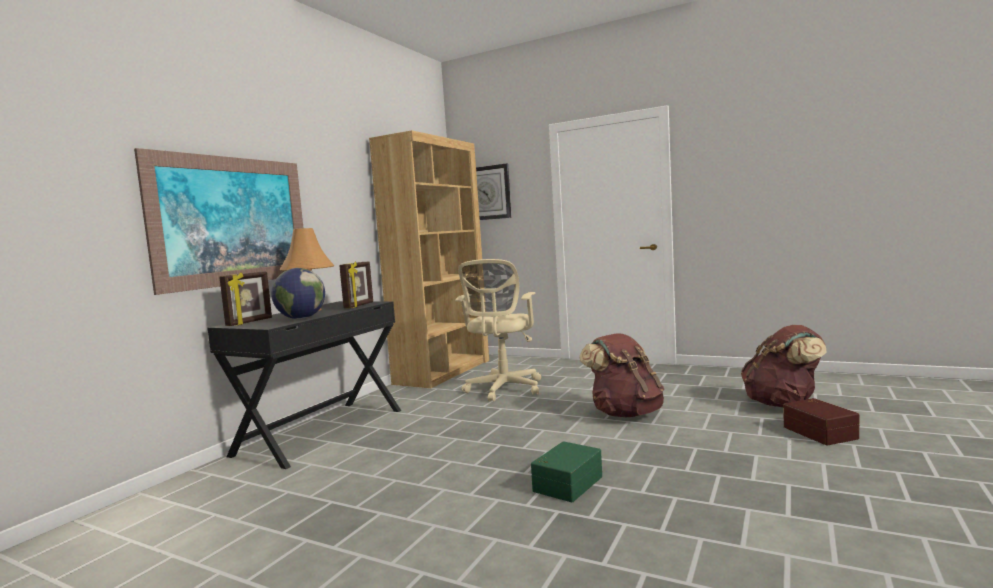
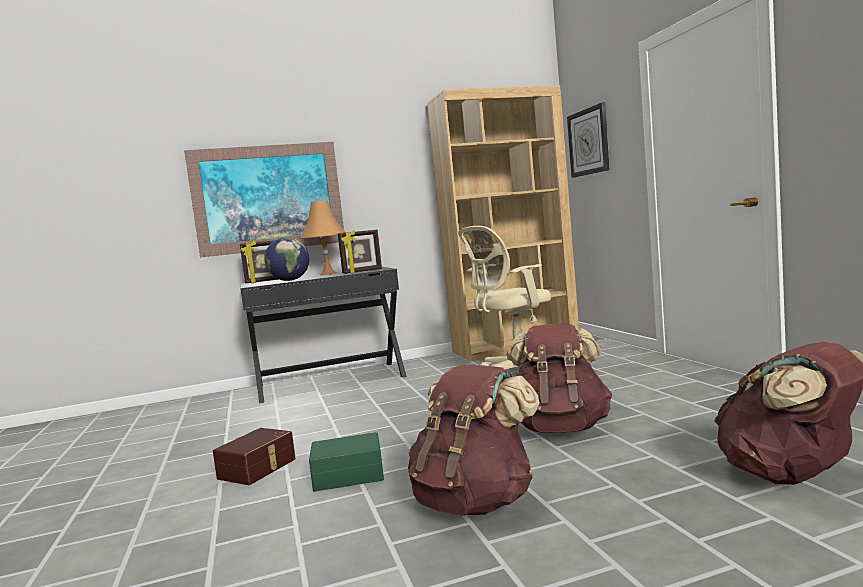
camera: 45 degrees right, 0 degrees up
(691, 464) = (475, 501): none -> brown backpack
(821, 432) = (734, 530): brown storage box -> brown storage box (258, 469)

